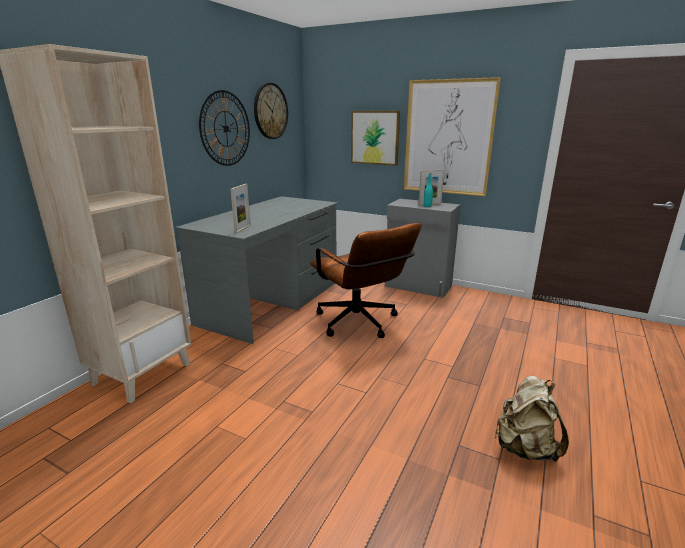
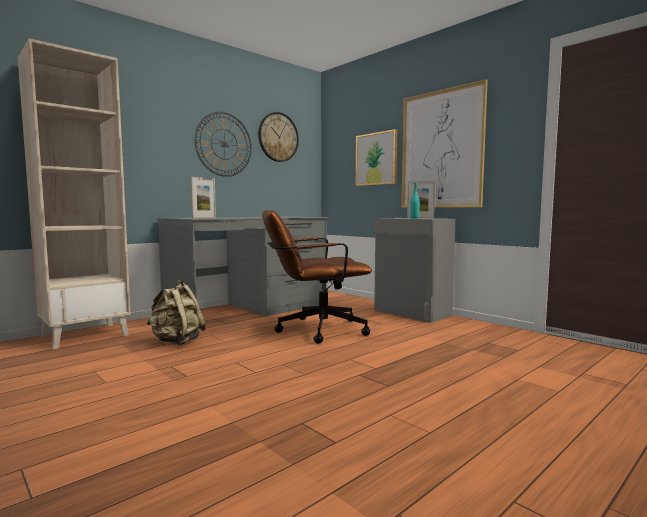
camera: 20 degrees right, 15 degrees down
(360, 324) = (314, 330): brown office chair -> brown office chair turned 90 degrees clockwise
(524, 448) = (379, 440): beige backpack -> beige backpack (177, 342)

